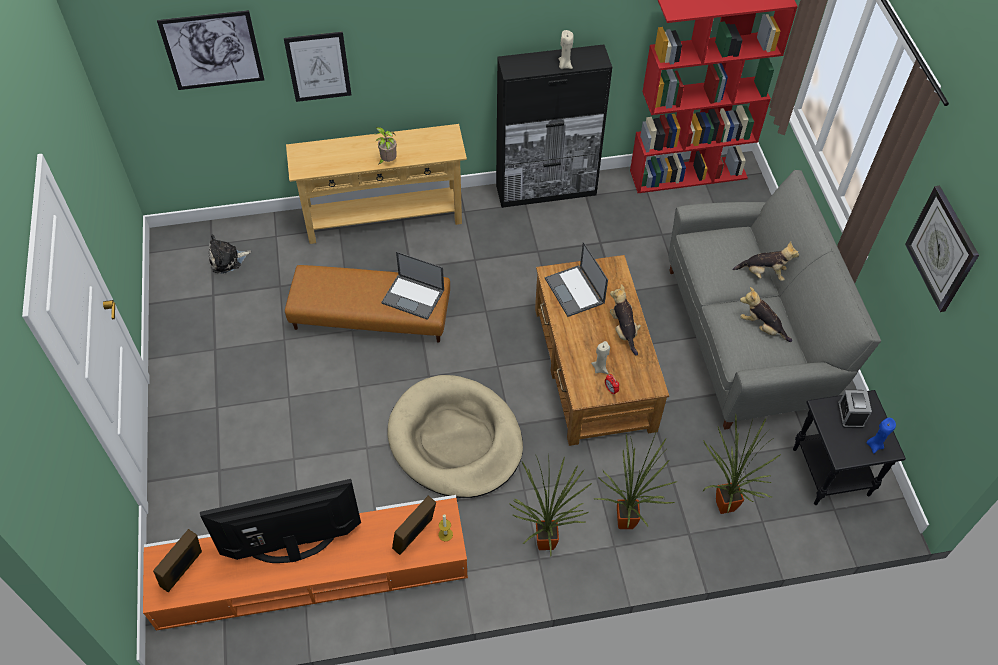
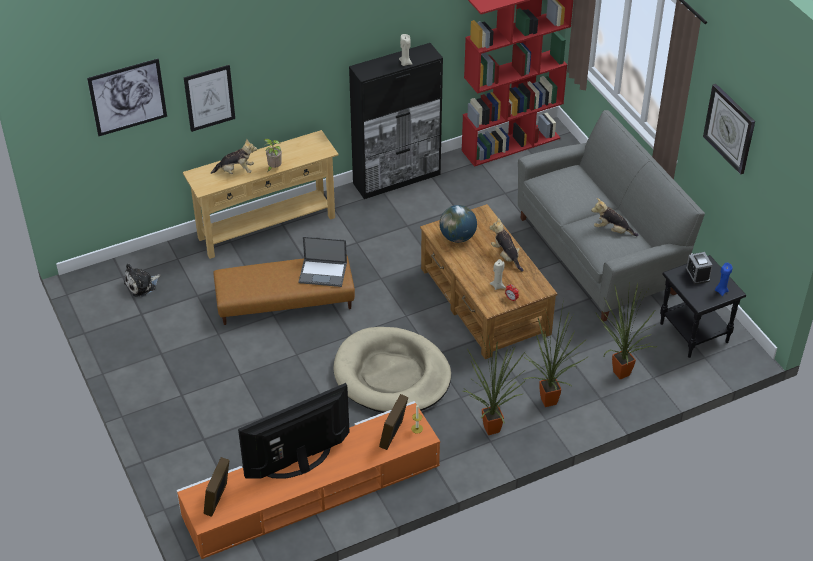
camera: 15 degrees left, 10 degrees down
(575, 291) = (458, 237): laptop -> globe
(763, 273) = (601, 193): plush toy -> plush toy (236, 171)

